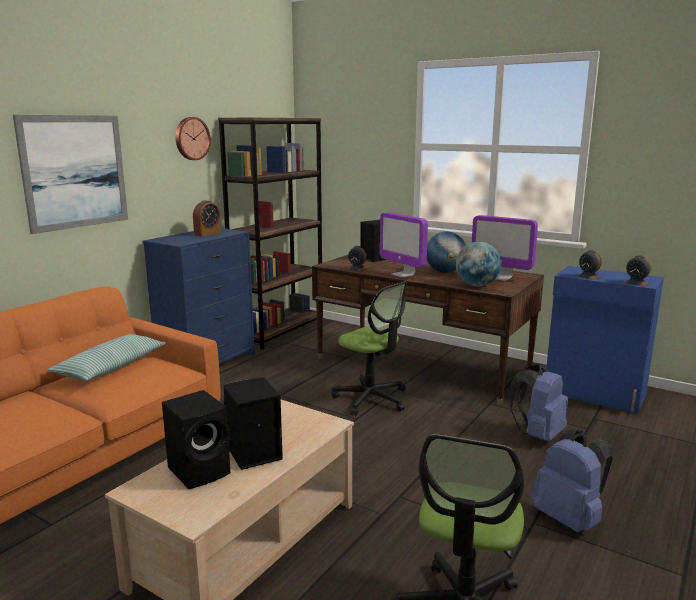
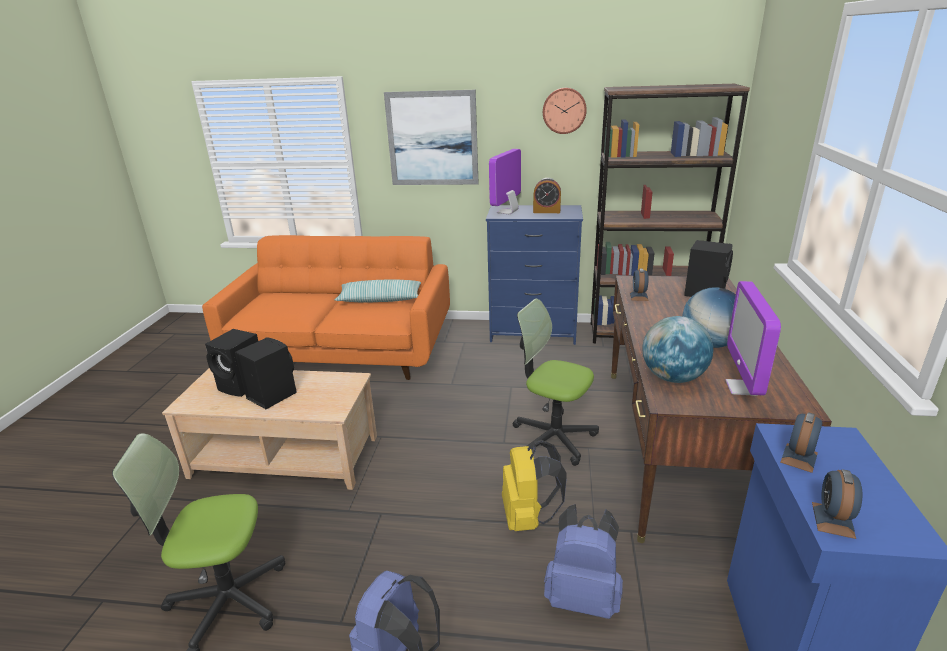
camera: 65 degrees right, 10 degrees up
(371, 399) = (553, 438): office chair -> office chair turned 105 degrees clockwise
(403, 274) = (653, 324): monitor -> monitor (507, 212)
(453, 432) = (528, 517): none -> yellow backpack

